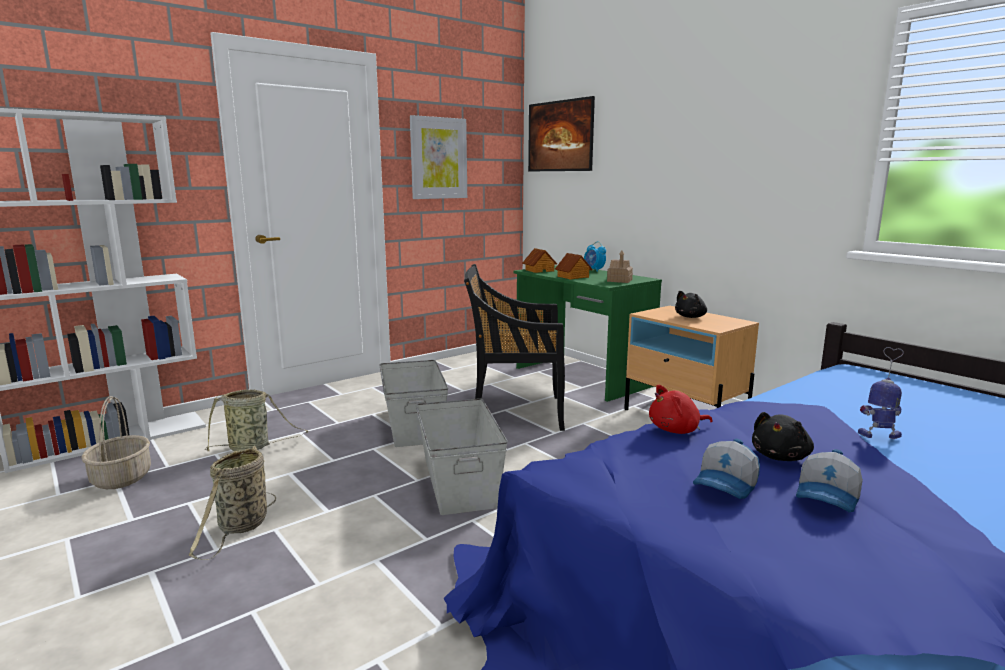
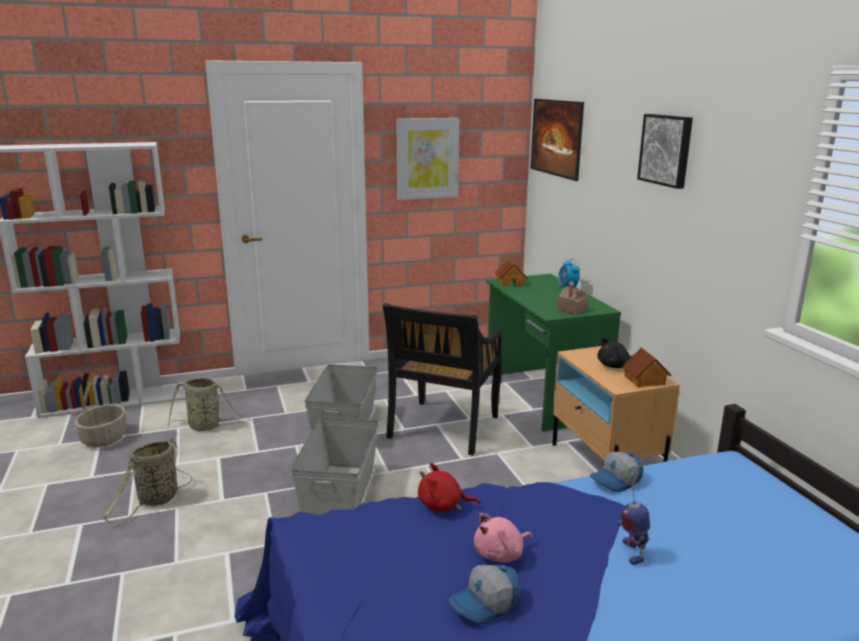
camera: 20 degrees right, 5 degrees up
(514, 412) = (443, 428): black chair -> black chair turned 90 degrees counterclockwise
(573, 277) = (531, 297): toy house -> toy house (645, 380)
(704, 119) = (666, 150): none -> picture
(727, 484) = (413, 572): cap -> cap (616, 481)
(781, 457) = (501, 554): black plush toy -> pink plush toy
(880, 435) = (631, 552): toy robot -> toy robot turned 120 degrees counterclockwise

